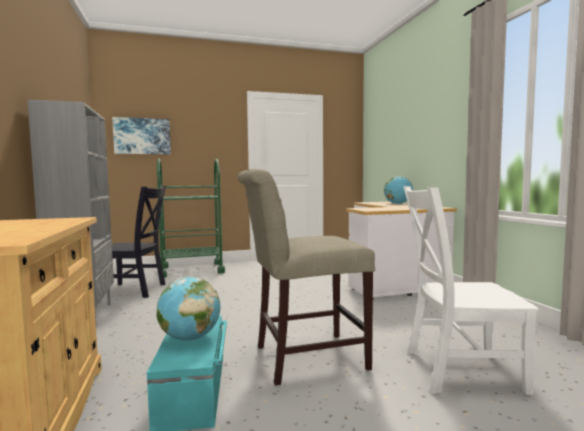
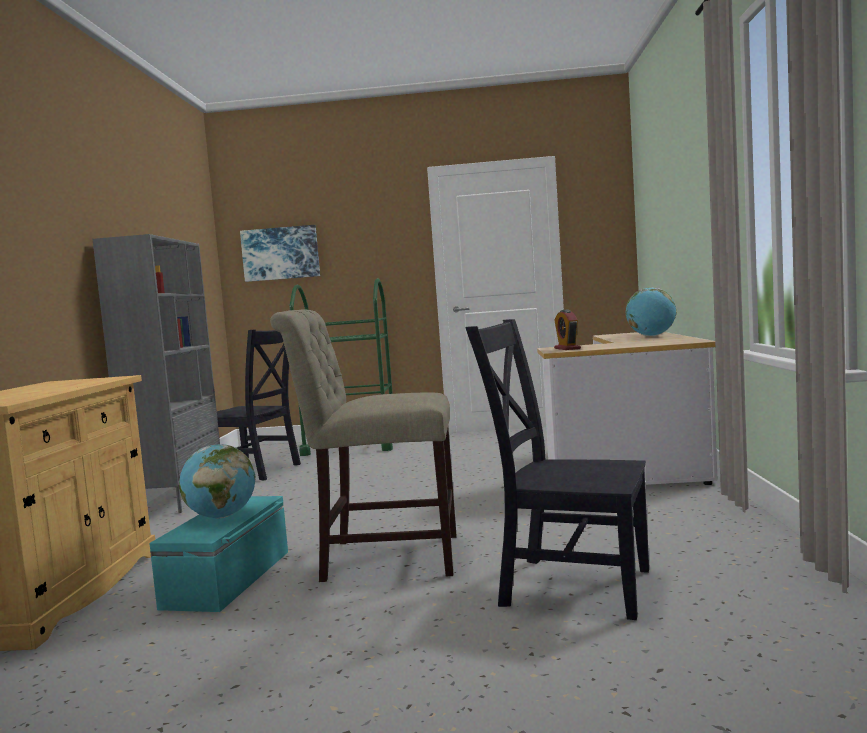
camera: 20 degrees right, 0 degrees up
(371, 209) = (567, 348): none -> alarm clock
(457, 370) = (569, 586): white chair -> black chair

